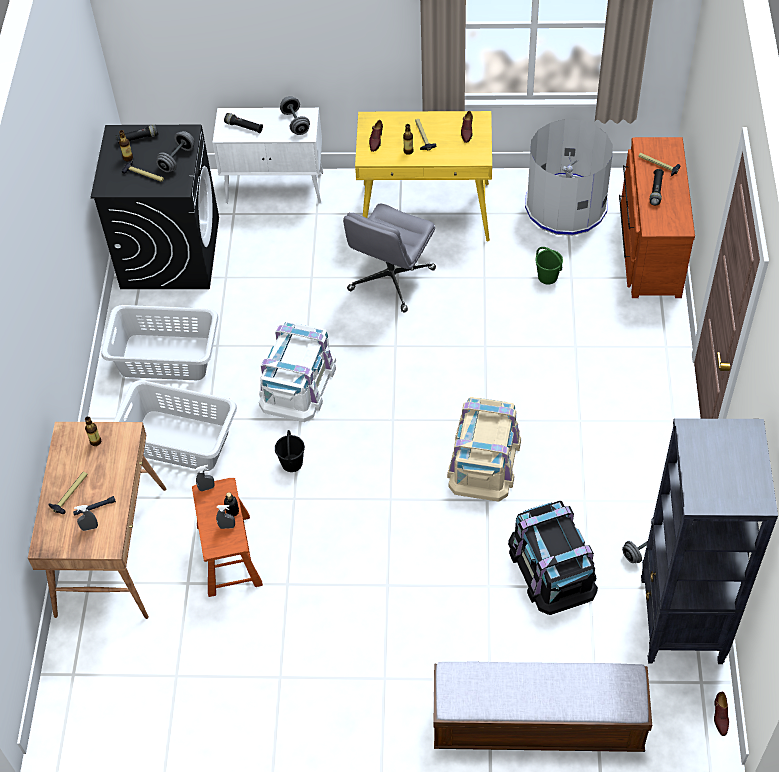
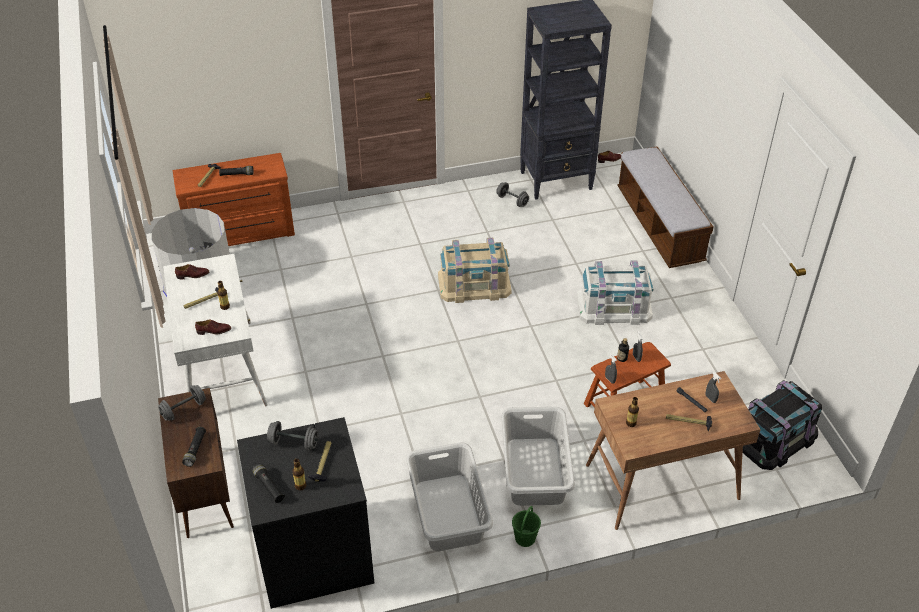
camera: 110 degrees left, 10 degrees down
(276, 187) = (204, 491): white cabinet -> brown cabinet
(292, 463) = (525, 390): black bucket -> none
(297, 382) = (443, 408): white storage box -> white storage box (614, 307)
(391, 280) = (310, 374): grey office chair -> none
(426, 212) = (221, 369): yellow desk -> white desk
(548, 277) = (283, 281): green bucket -> green bucket (525, 538)
(551, 567) = (546, 238): black storage box -> black storage box (774, 437)

